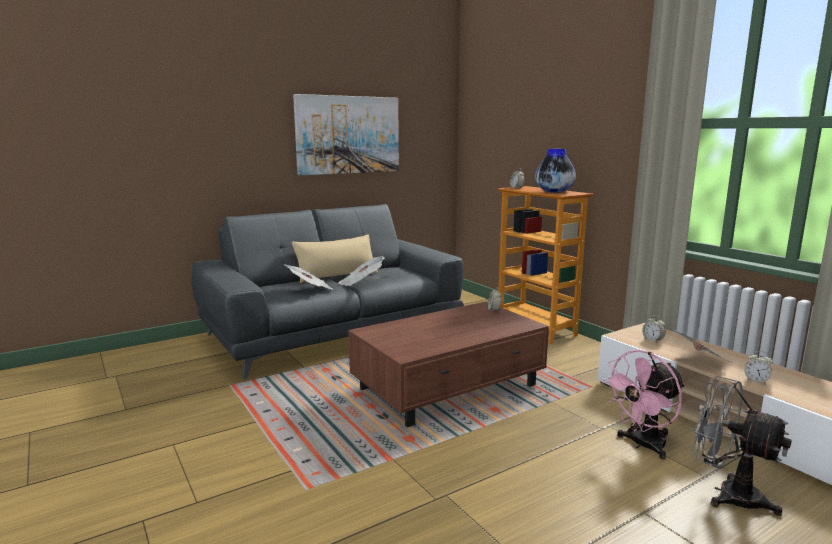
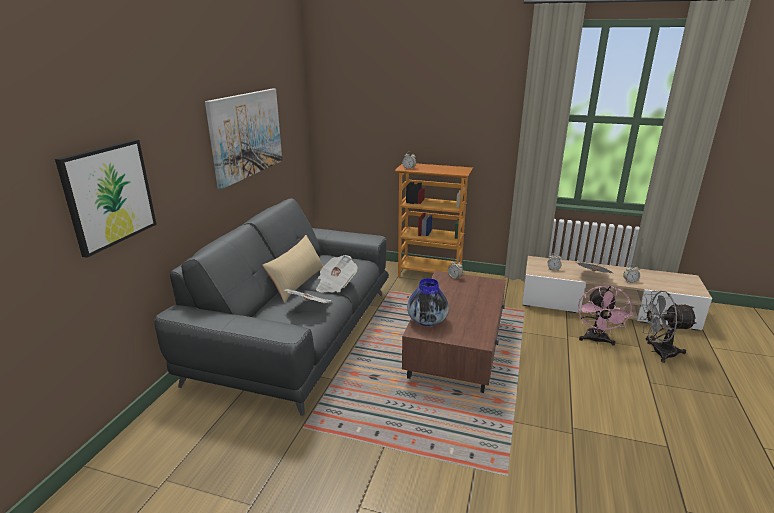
camera: 40 degrees left, 10 degrees up
(167, 148) = (109, 195): none -> picture
(554, 192) = (445, 169): vase -> vase (427, 321)

